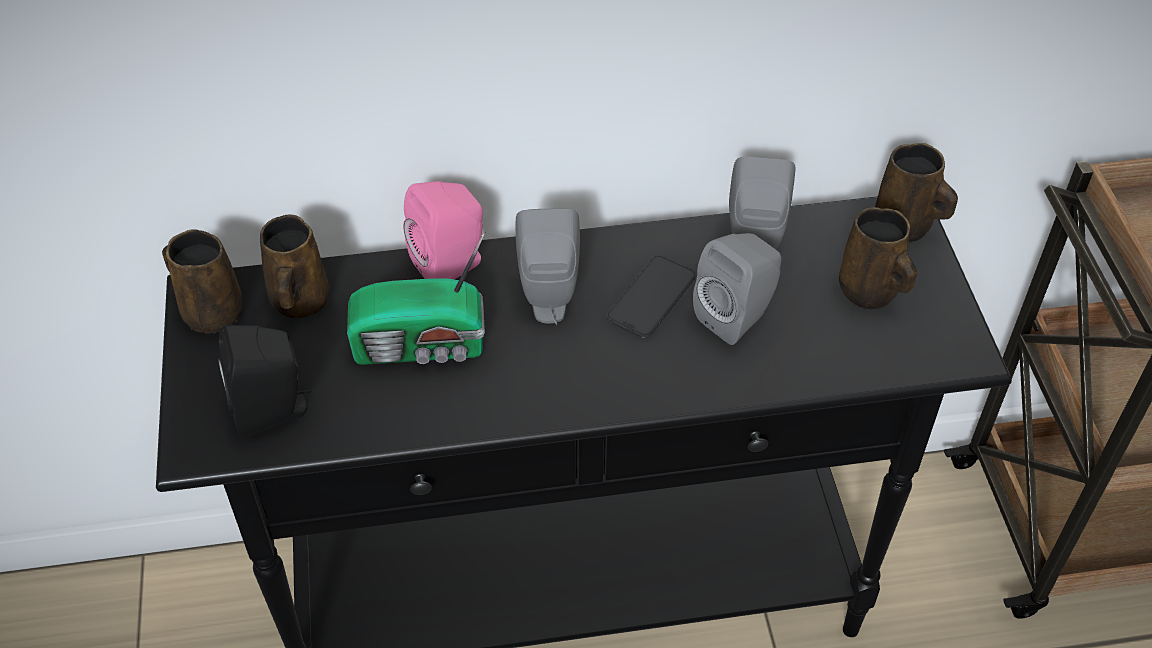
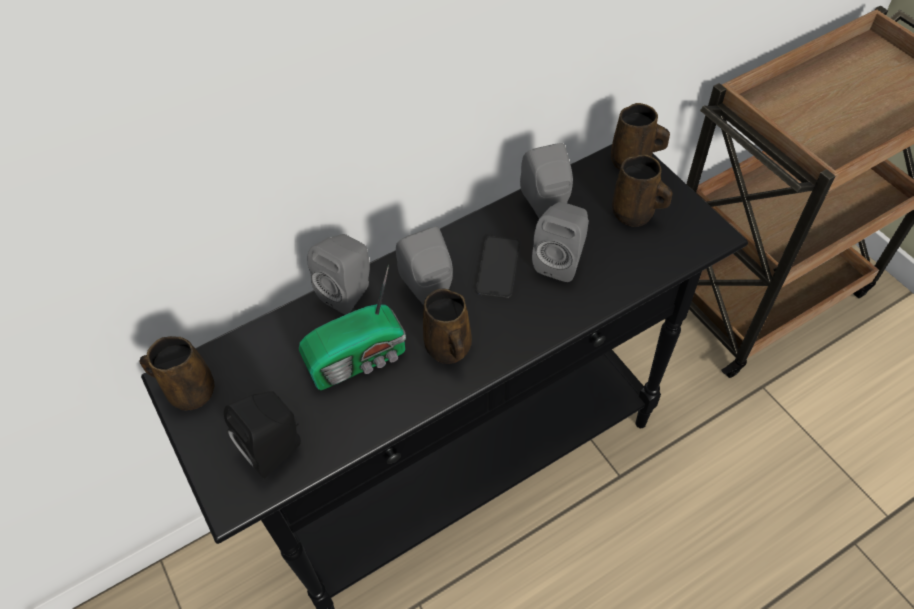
camera: 20 degrees left, 5 degrees up
(299, 302) = (253, 359): brown mug -> brown mug (449, 349)
(452, 264) = (350, 292): pink speaker -> grey speaker

